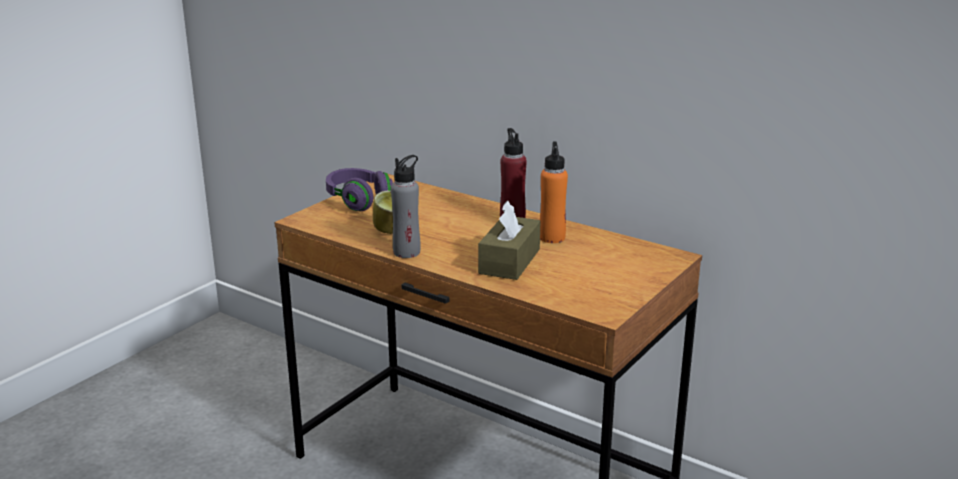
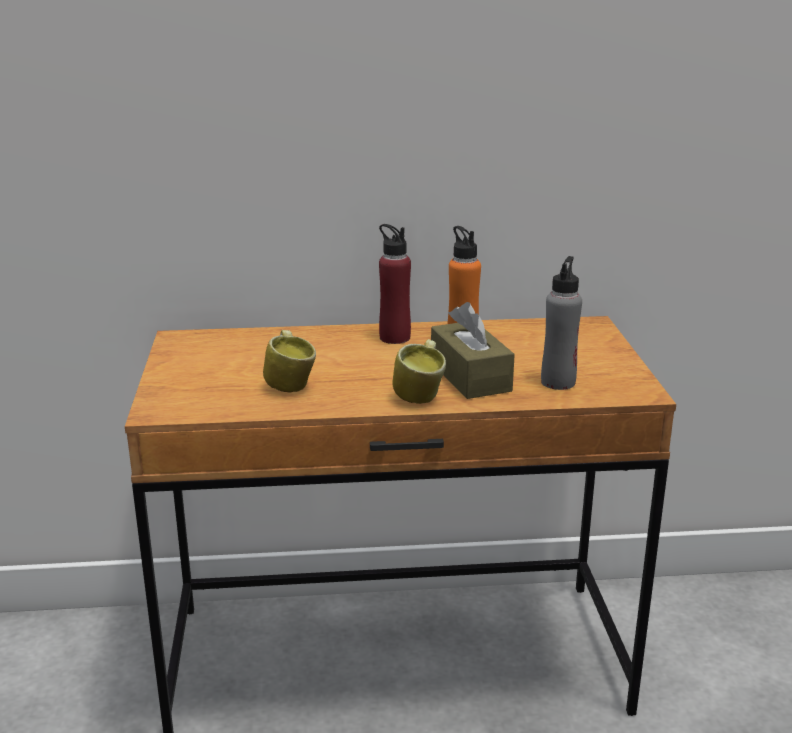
camera: 40 degrees left, 0 degrees up
(359, 201) = (189, 369): purple headphones -> none
(407, 252) = (353, 404): grey bottle -> grey bottle (558, 382)
(455, 262) = (421, 396): none -> mug

